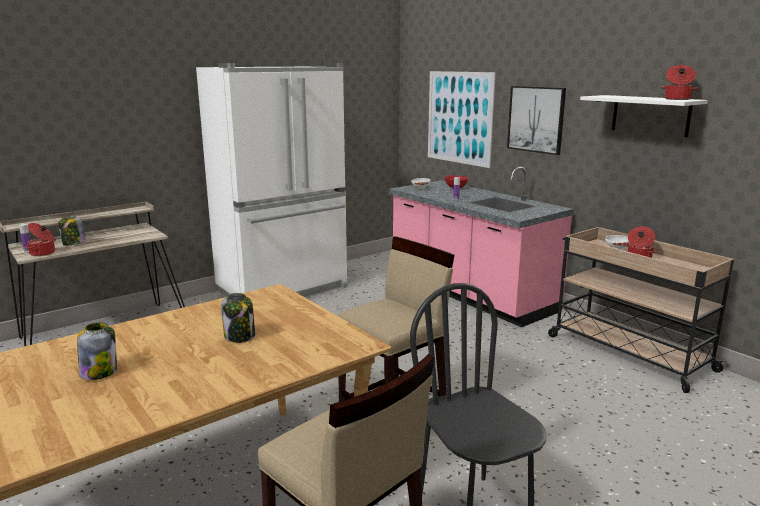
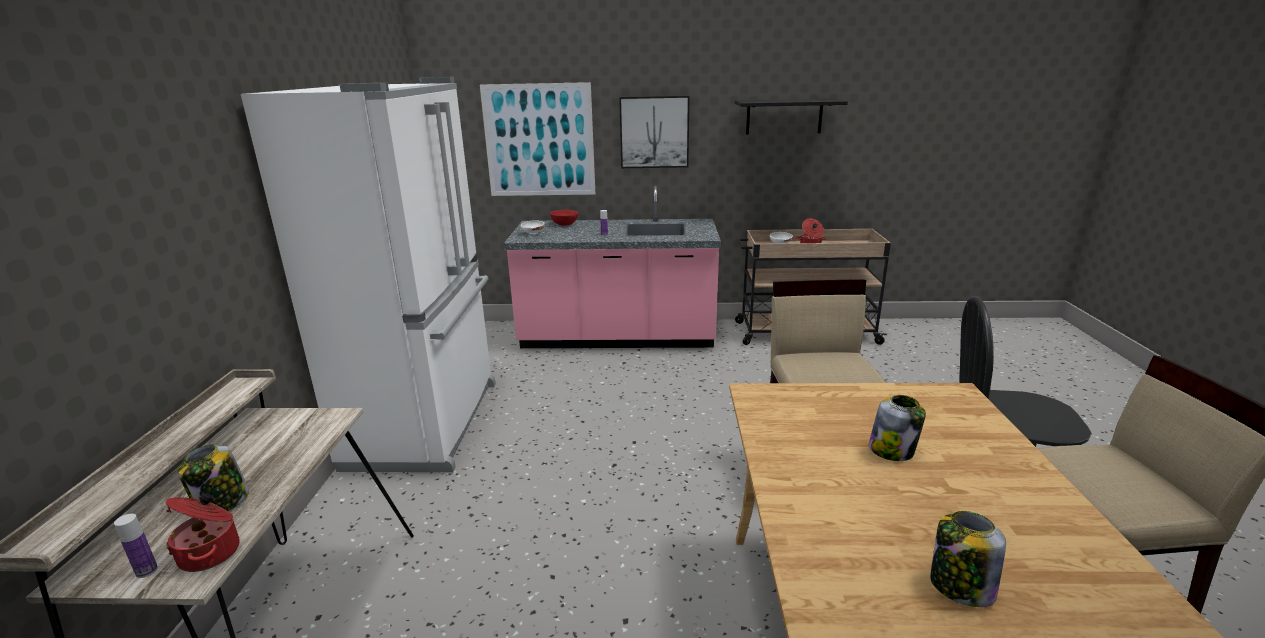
camera: 50 degrees left, 5 degrees up
(650, 115) = (784, 116): white shelf -> black shelf
(677, 99) = (822, 99): cooking pot -> none

